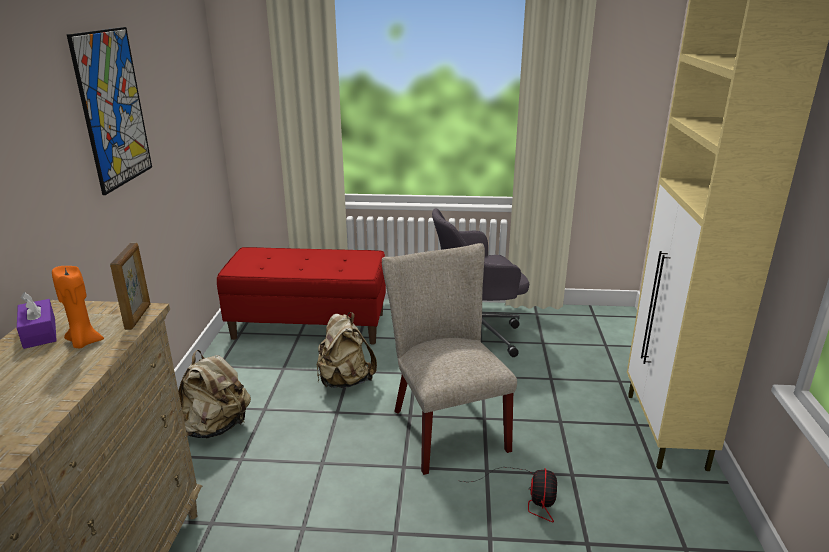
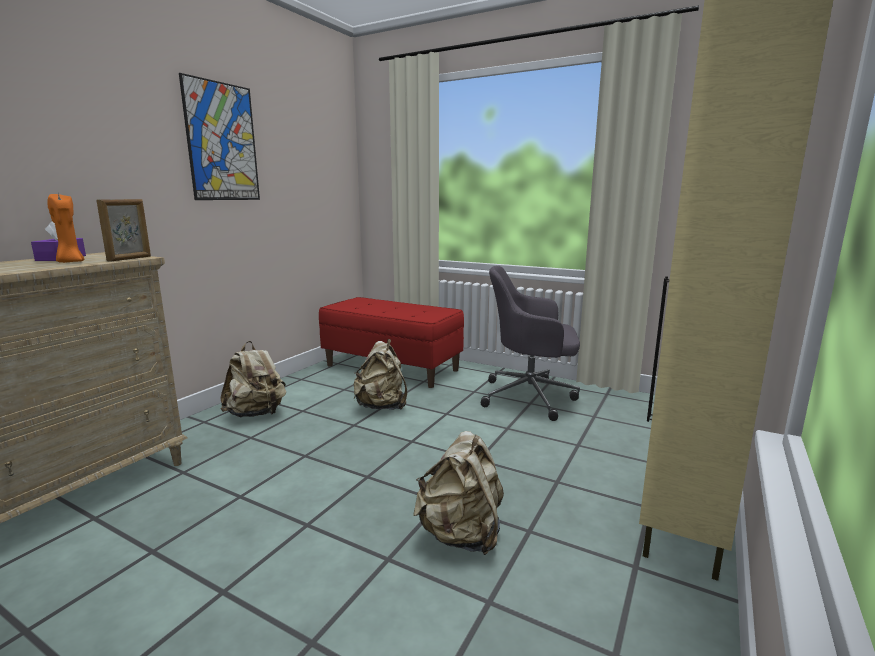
camera: 25 degrees right, 10 degrees down
(444, 425) = (435, 456): beige chair -> none
(527, 496) = (461, 535): fan -> beige backpack

